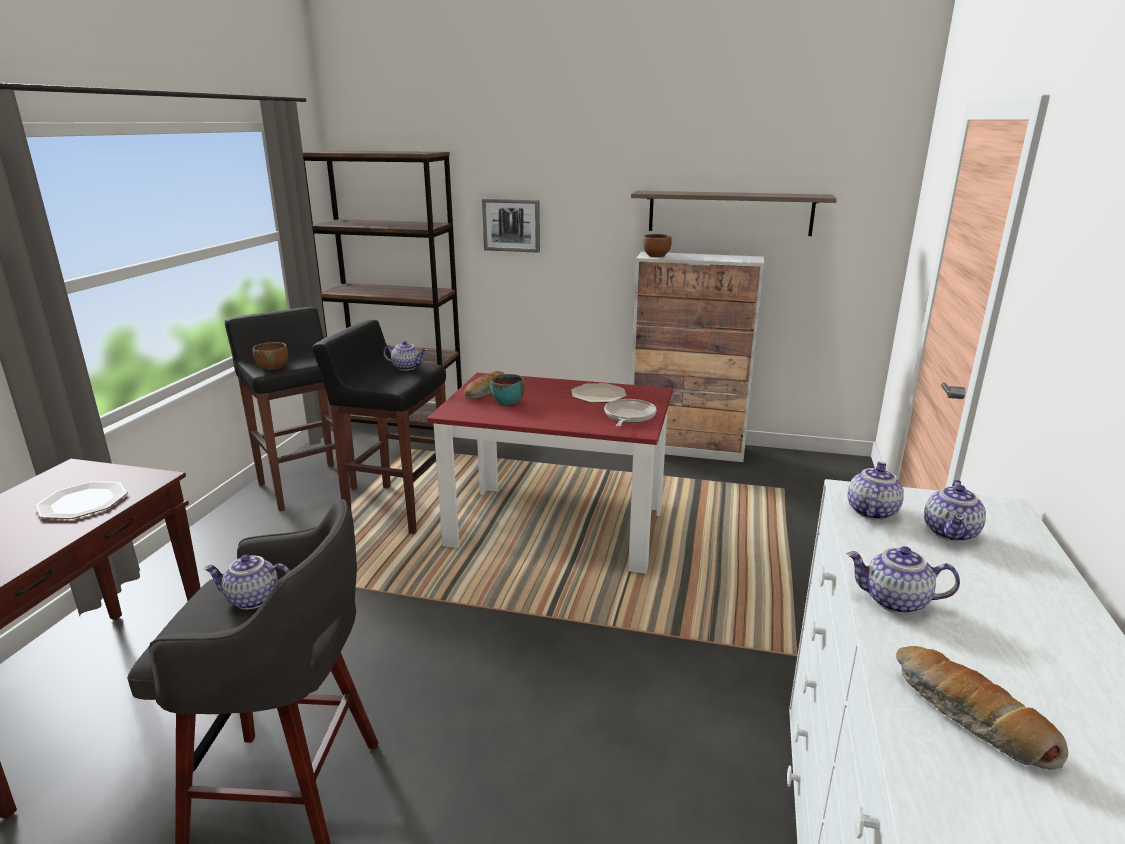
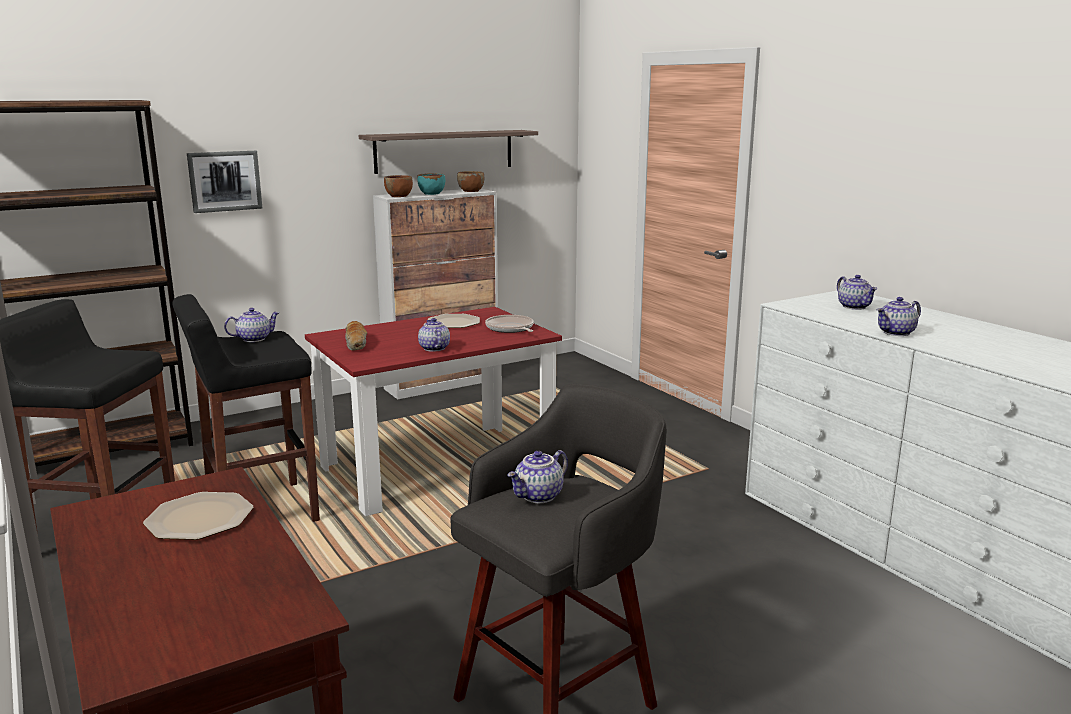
camera: 45 degrees left, 5 degrees down
(273, 367) = (88, 374): brown bowl -> brown bowl (471, 191)
(508, 401) = (393, 344): turquoise bowl -> turquoise bowl (432, 193)
(870, 511) = (810, 309): teapot -> teapot (433, 348)
(969, 718) = (991, 352): bread -> none

